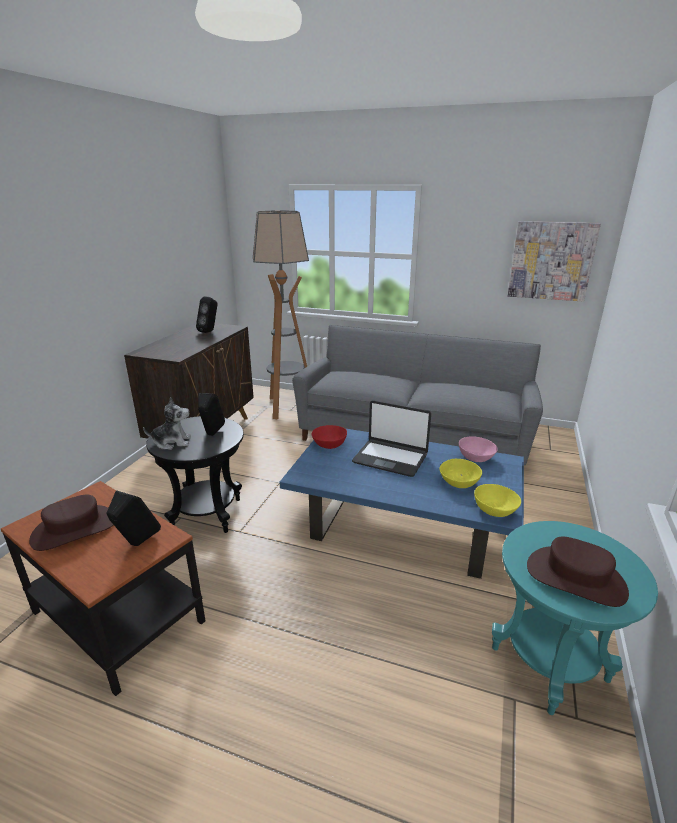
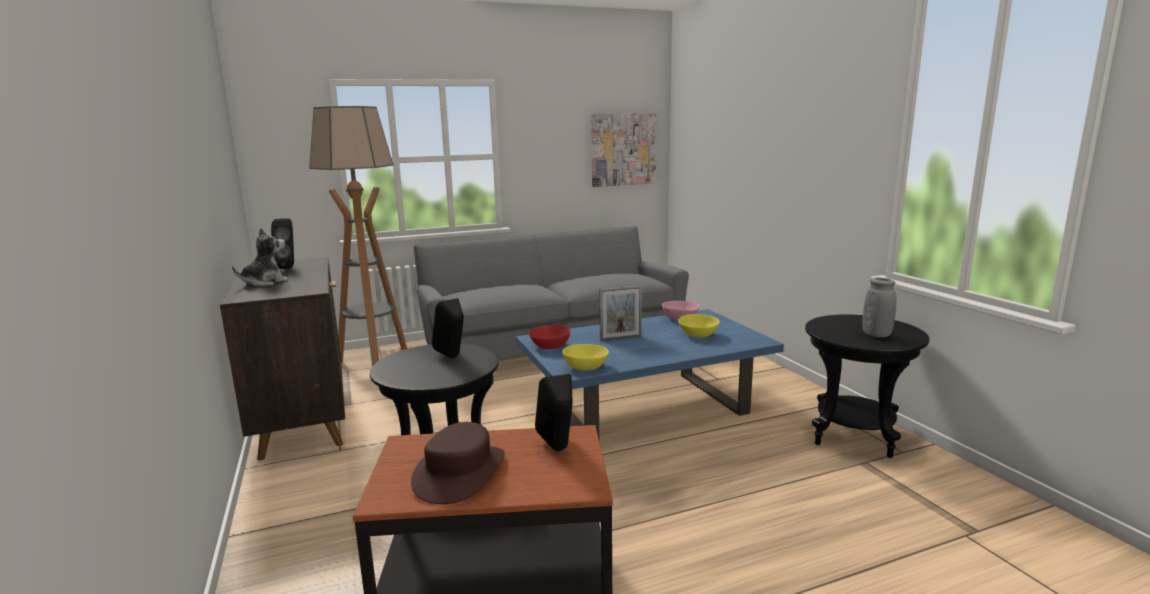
camera: 40 degrees left, 10 degrees down
(172, 442) = (419, 375): plush toy -> plush toy (264, 282)
(390, 458) = (620, 338): laptop -> picture frame
(495, 510) = (748, 340): yellow bowl -> yellow bowl (585, 367)
(549, 664) = (854, 436): turquoise side table -> black side table
(575, 578) = (876, 335): brown hat -> grey vase

